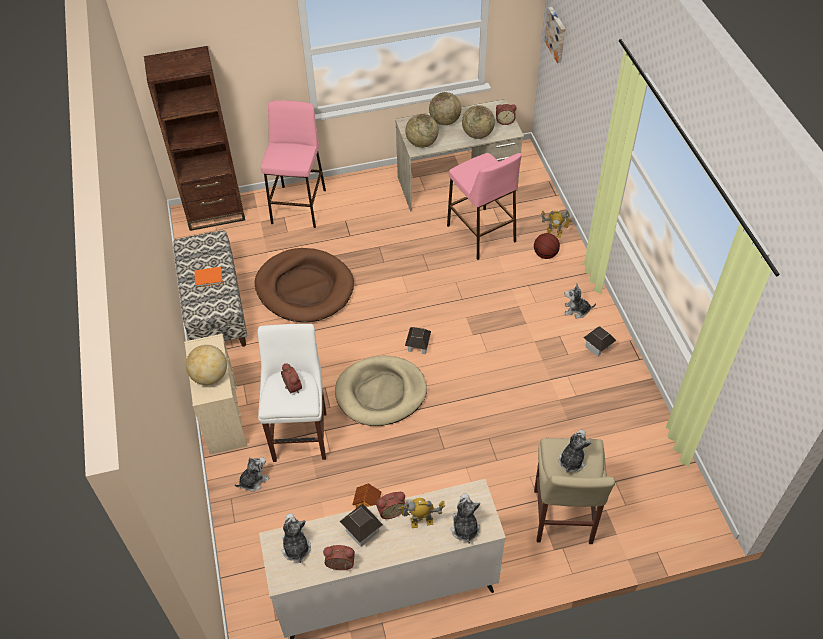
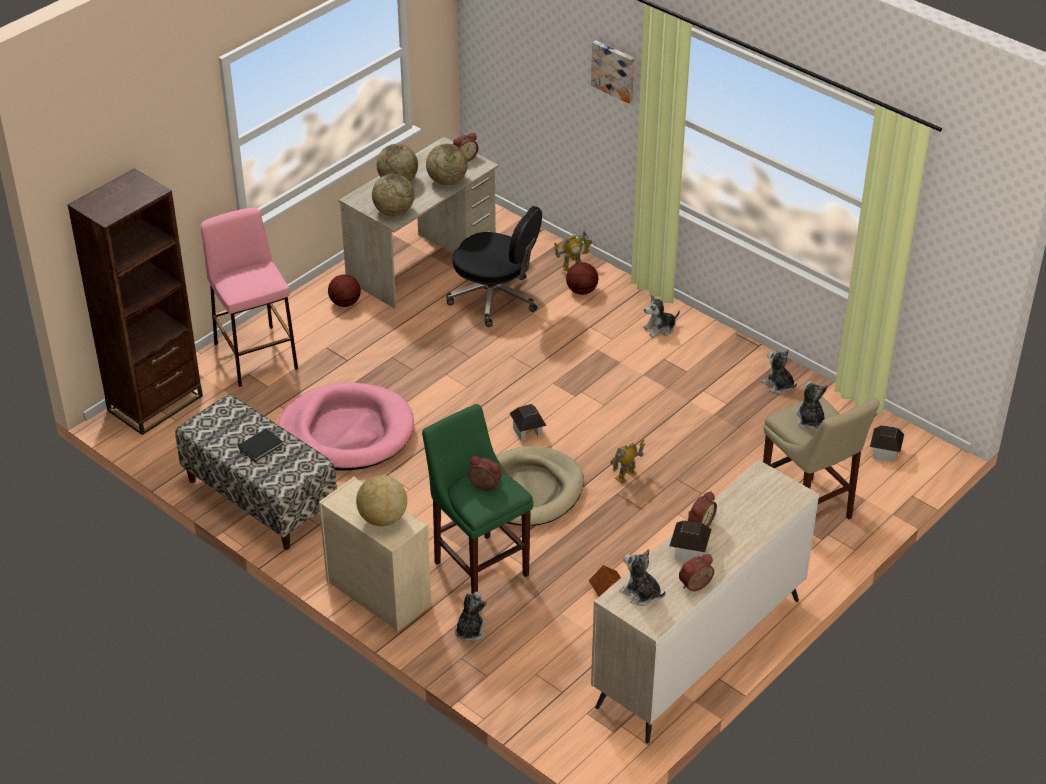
camera: 35 degrees left, 10 degrees down
(209, 278) = (262, 446): orange book -> black book
(301, 433) = (479, 565): white stool -> green stool
(304, 288) = (346, 432): brown dog bed -> pink dog bed
(383, 193) = (345, 303): none -> basketball
(421, 522) = (736, 519): toy robot -> toy robot (626, 476)
(464, 527) = (777, 504): plush toy -> plush toy (778, 385)
(481, 234) = (495, 299): pink stool -> black office chair
(556, 34) = (494, 35): picture -> picture (614, 70)
(597, 347) = (709, 352): toy house -> toy house (884, 452)

